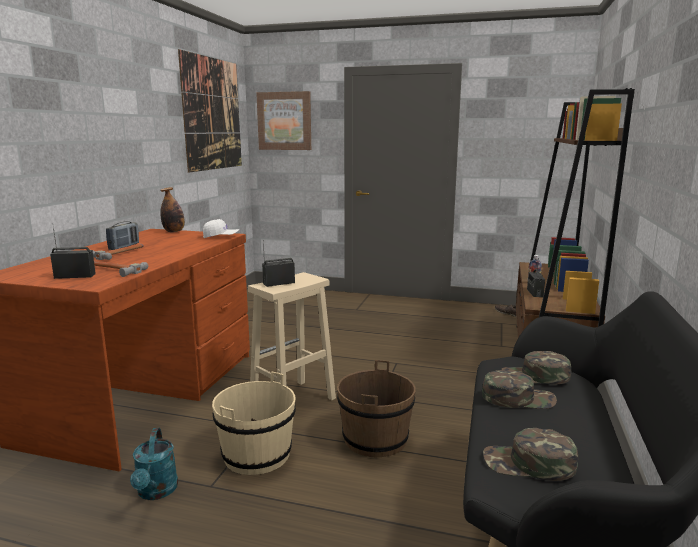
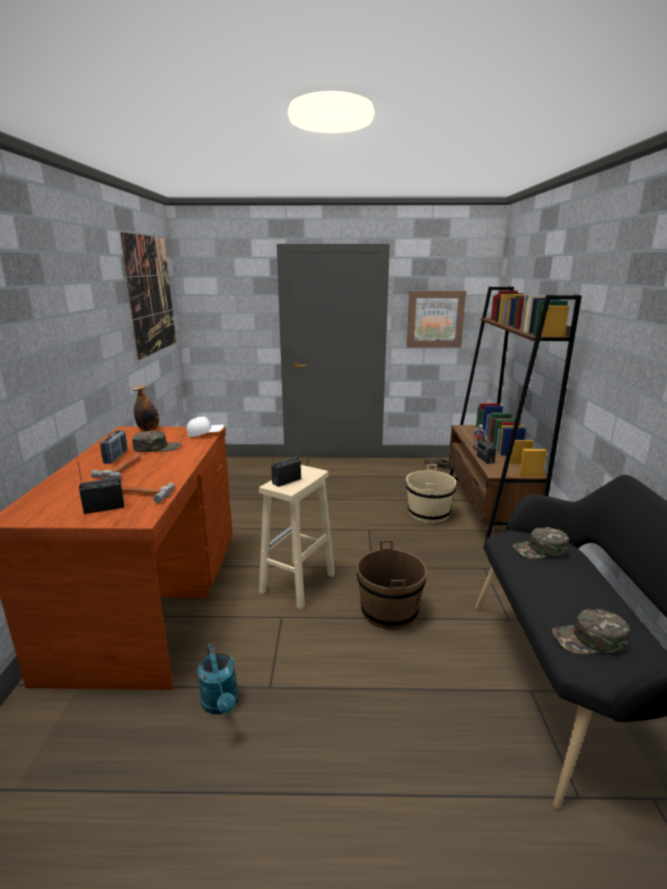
camera: 15 degrees left, 5 degrees up
(256, 454) = (294, 645): beige bucket -> beige bucket (428, 513)
(284, 121) = (217, 296): picture -> picture (435, 319)
(518, 398) = (541, 574): green cap -> green cap (157, 447)

